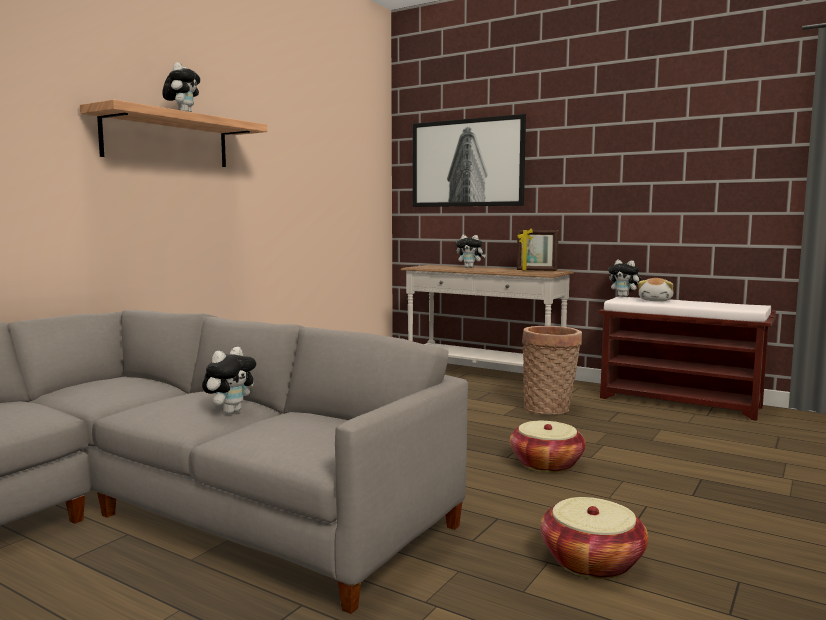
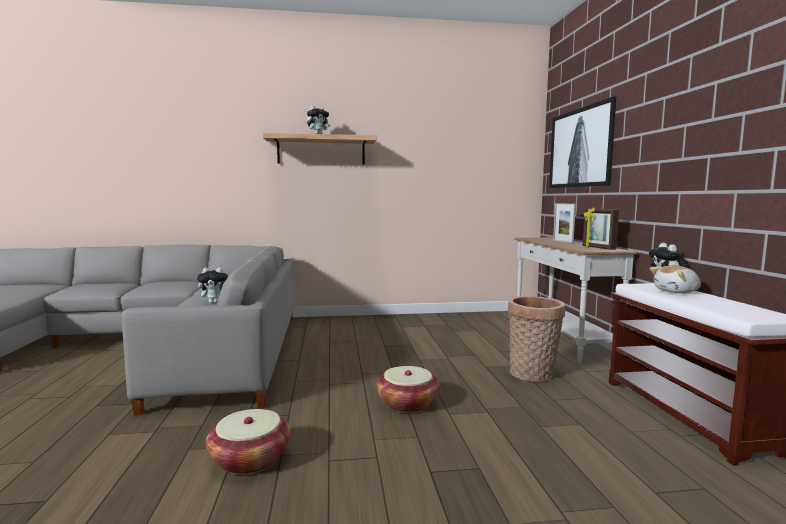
camera: 50 degrees right, 0 degrees up
(470, 267) = (563, 241): plush toy -> picture frame

